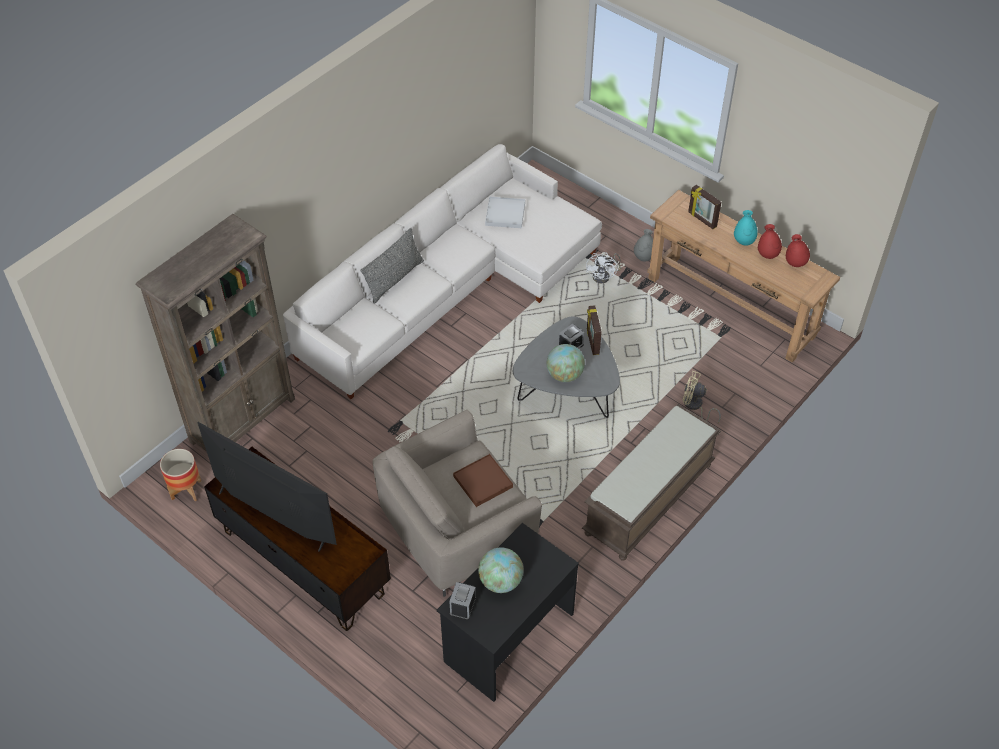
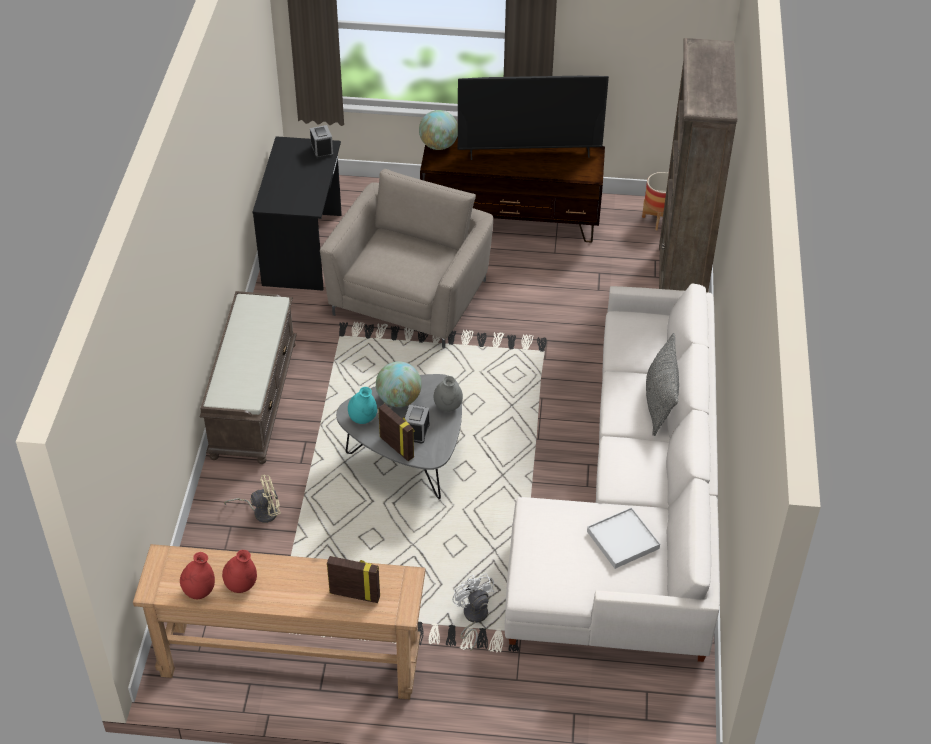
camera: 145 degrees right, 5 degrees down
(483, 482) = (392, 263): brown tray -> none
(500, 581) = (305, 175): globe -> globe (438, 146)
(643, 257) = (445, 673): grey vase -> grey vase (448, 407)
(743, 241) = (282, 590): turquoise vase -> turquoise vase (363, 419)

